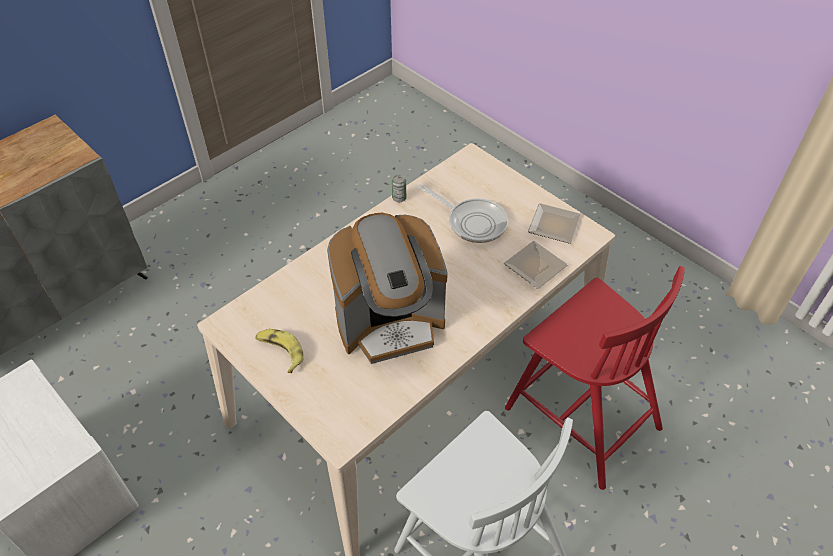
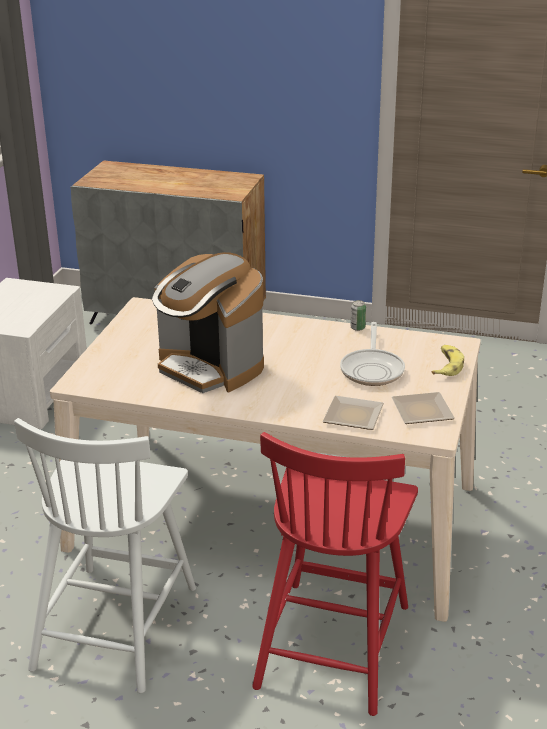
camera: 60 degrees right, 20 degrees down
(280, 351) = (136, 334): banana -> banana (446, 366)

